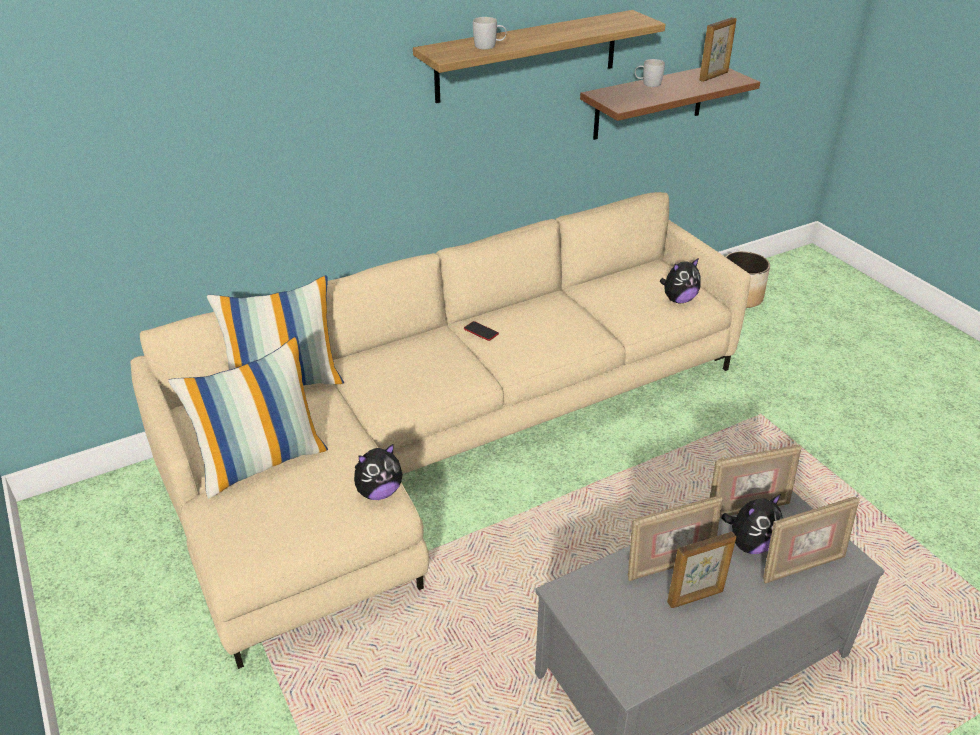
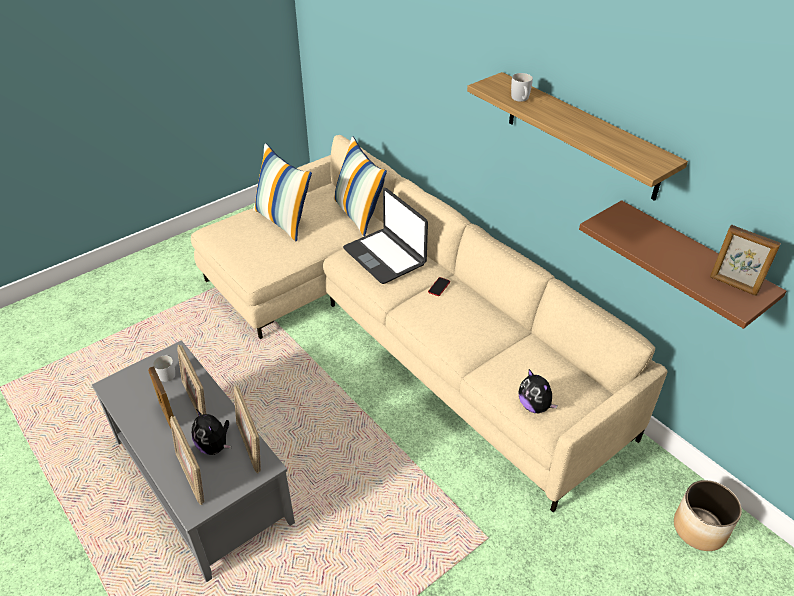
camera: 80 degrees right, 5 degrees up
(379, 492) = (265, 269): plush toy -> none
(405, 365) = (385, 256): none -> laptop
(648, 84) = (673, 239): white mug -> white mug (168, 373)

